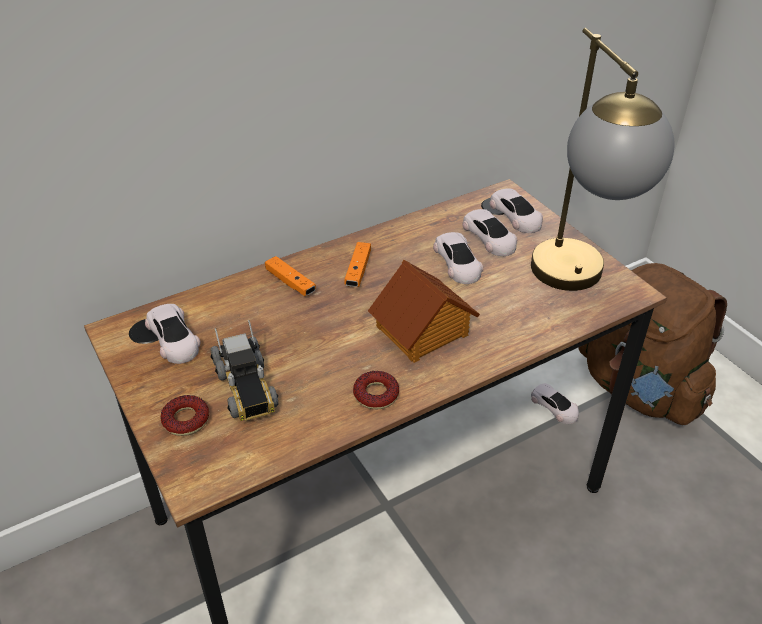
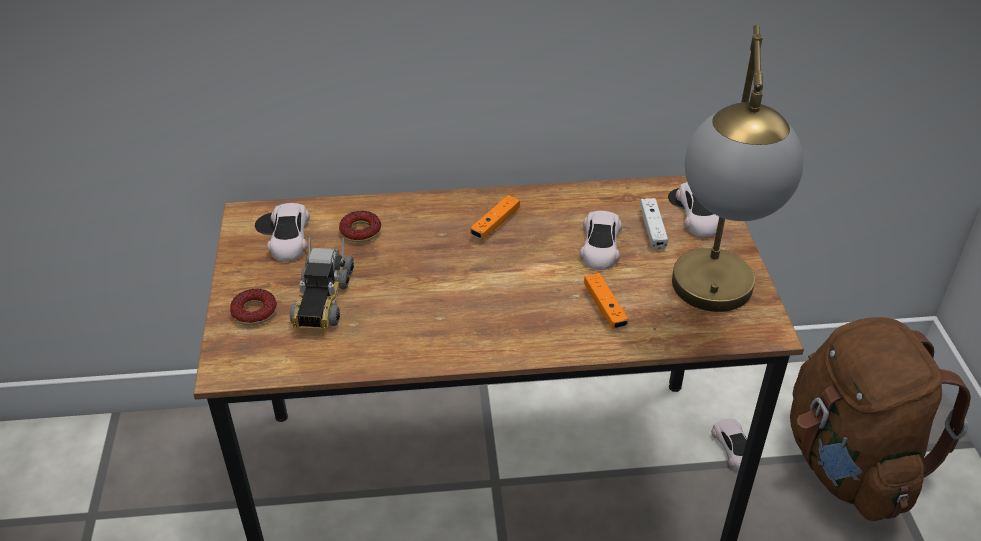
camera: 25 degrees right, 0 degrees up
(290, 282) = (424, 217): orange game controller -> orange game controller (604, 307)
(376, 394) = (431, 345): donut -> donut (360, 231)
(422, 331) = (516, 301): toy house -> none
(490, 237) = (652, 229): white toy car -> white game controller

